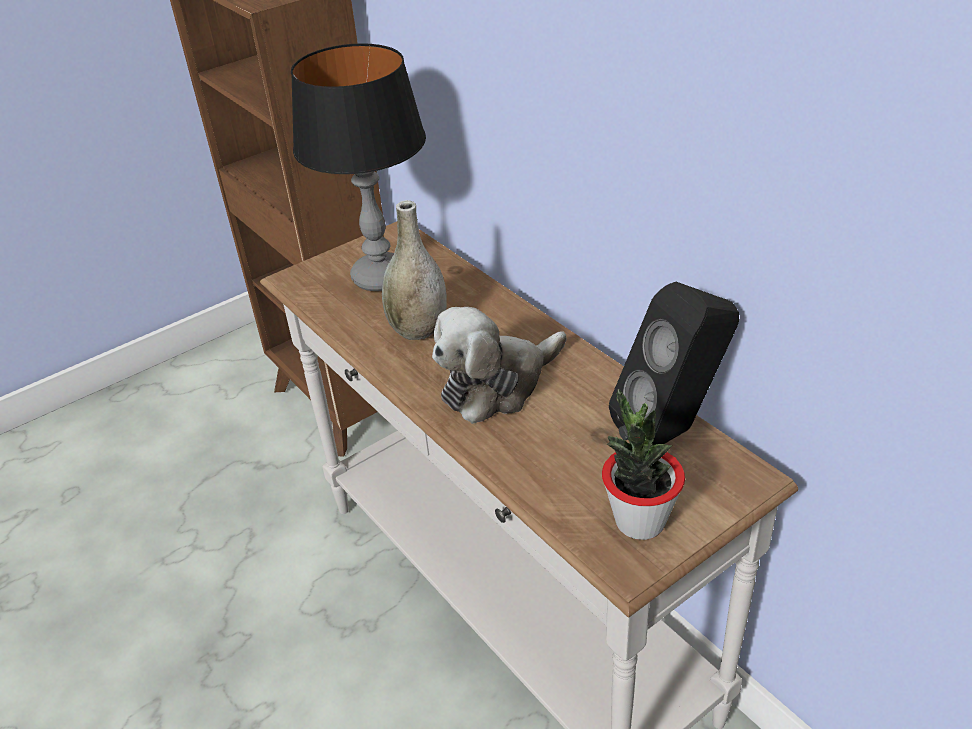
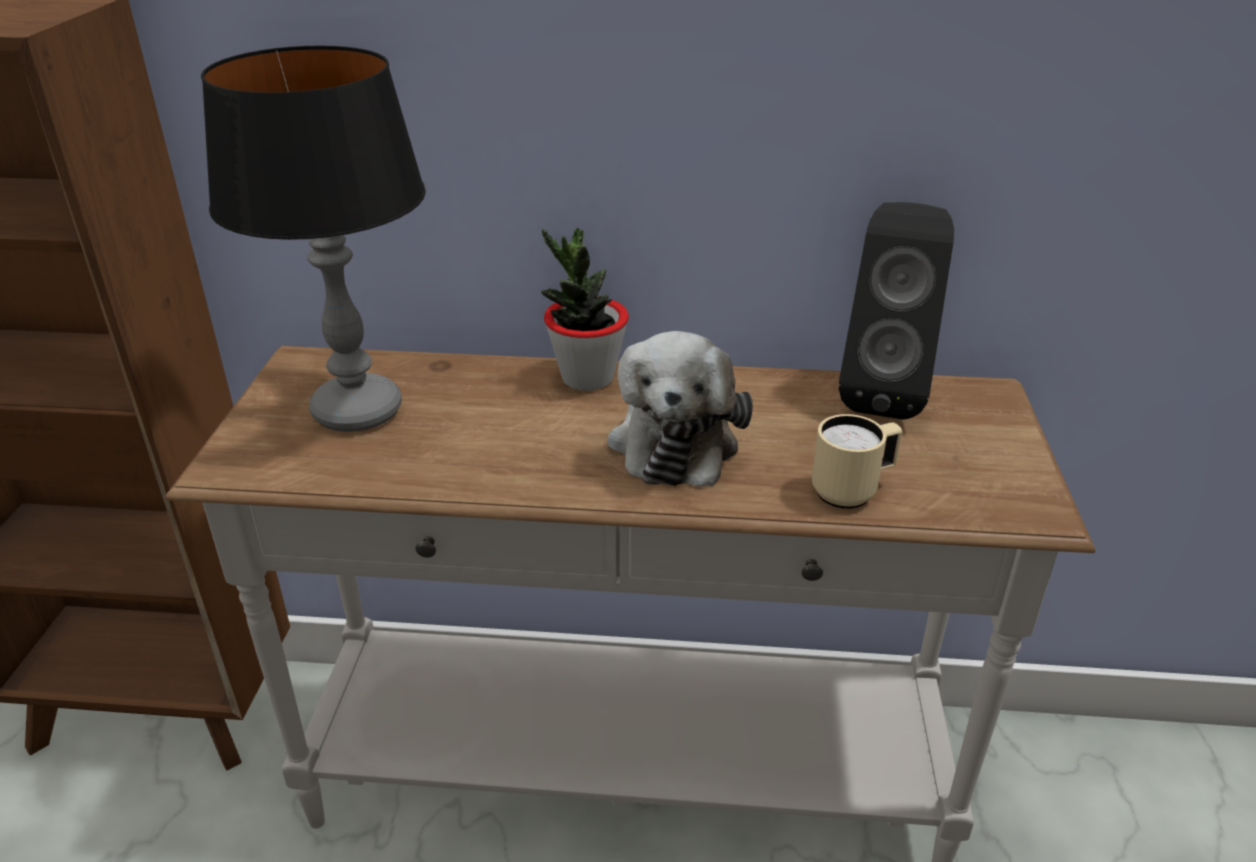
camera: 50 degrees left, 5 degrees down
(418, 329) = (499, 437): grey vase -> none
(539, 477) = (852, 491): none -> beige mug
(639, 521) = (984, 472): potted plant -> potted plant (587, 378)

